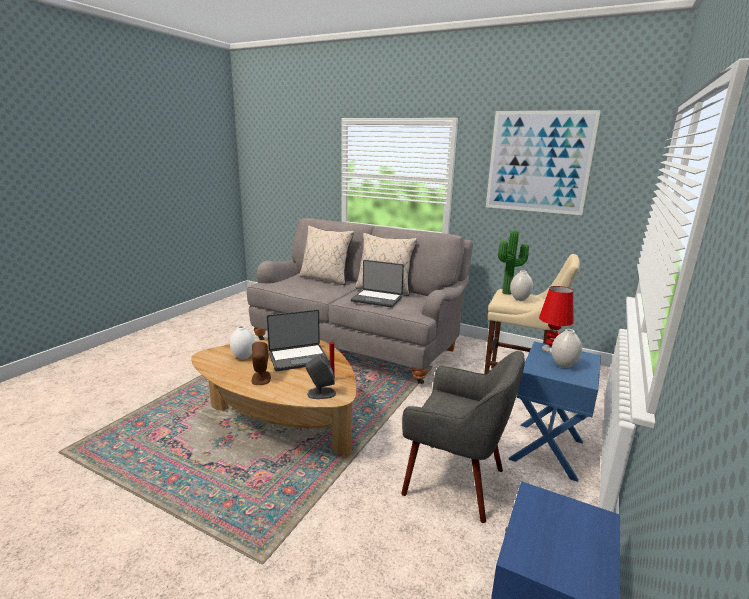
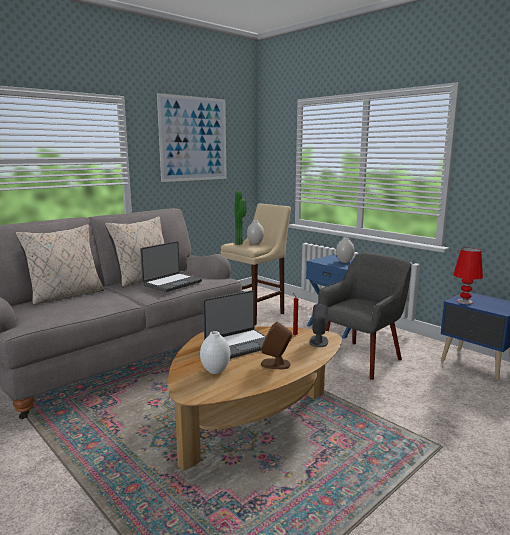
camera: 70 degrees left, 5 degrees down
(298, 358) = (239, 344): laptop -> laptop turned 60 degrees clockwise
(551, 349) = (321, 260): red table lamp -> red table lamp (465, 301)

